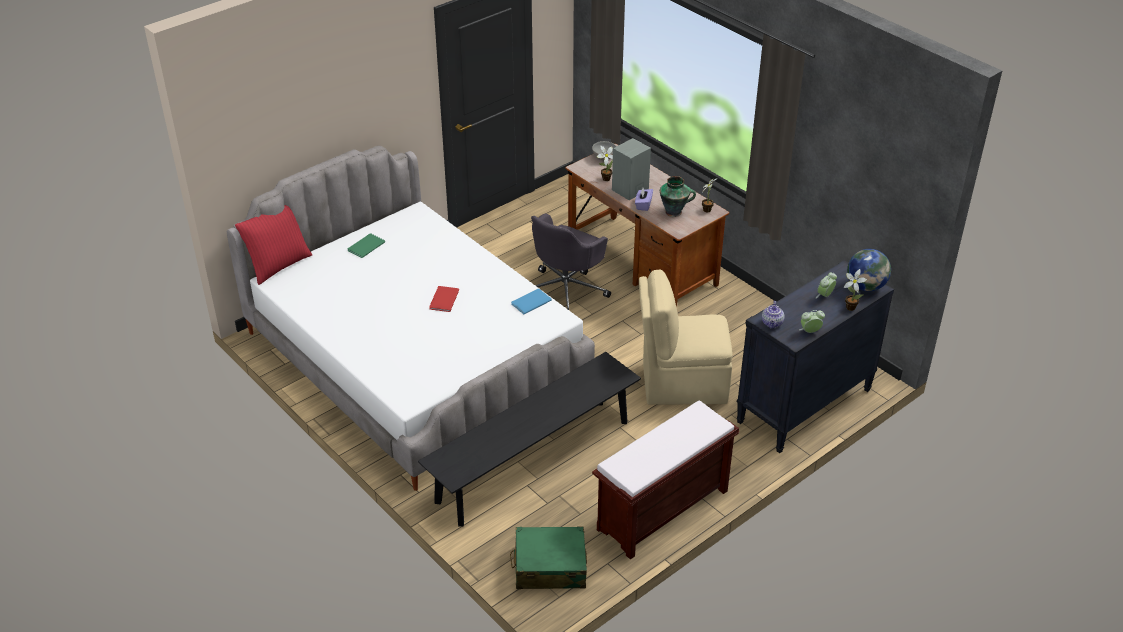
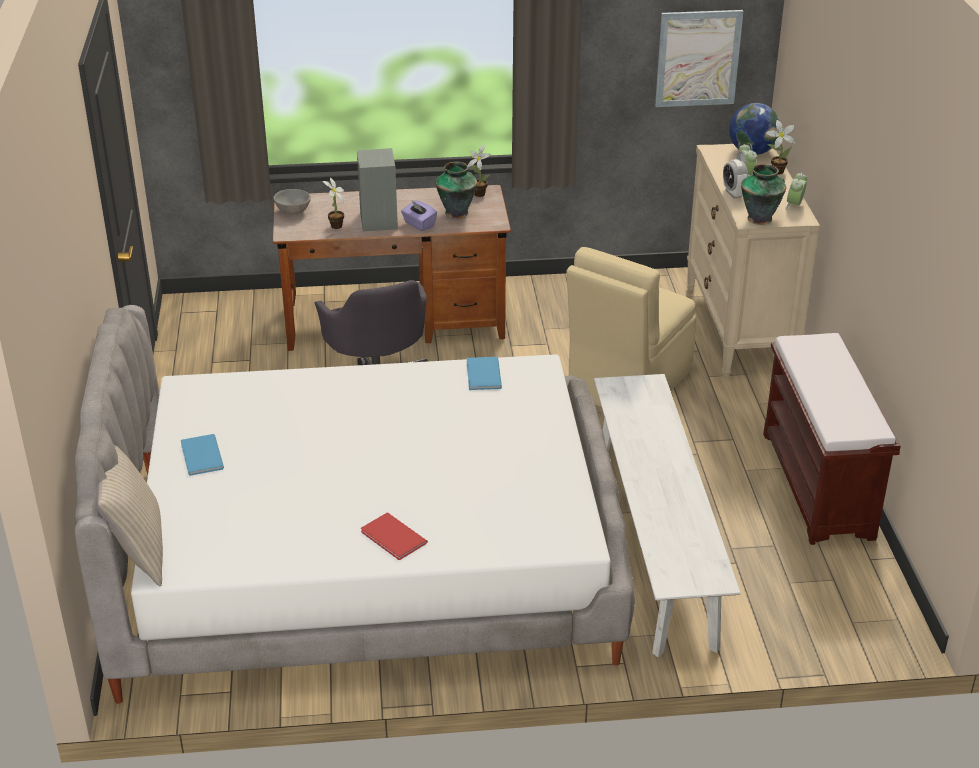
camera: 55 degrees left, 5 degrees down
(278, 265) = (136, 550): red pillow -> beige pillow
(365, 246) = (200, 457): green book -> blue book
(443, 300) = (400, 437): red book -> red book (393, 539)
(534, 461) = (654, 542): black bench -> white bench
(549, 567) = (844, 606): green suitcase -> none
(772, 323) = (760, 218): teapot -> vase
(793, 300) = (733, 193): none -> alarm clock
(804, 406) = (739, 329): black dresser -> beige dresser
(877, 198) = (698, 58): none -> picture

